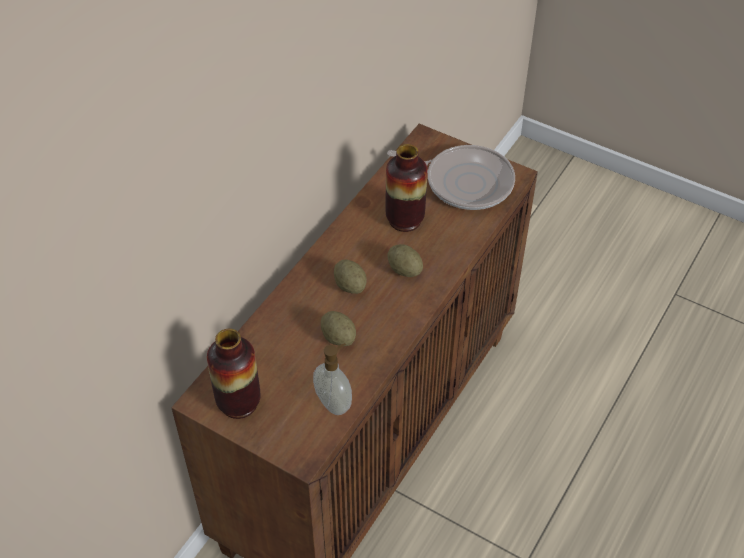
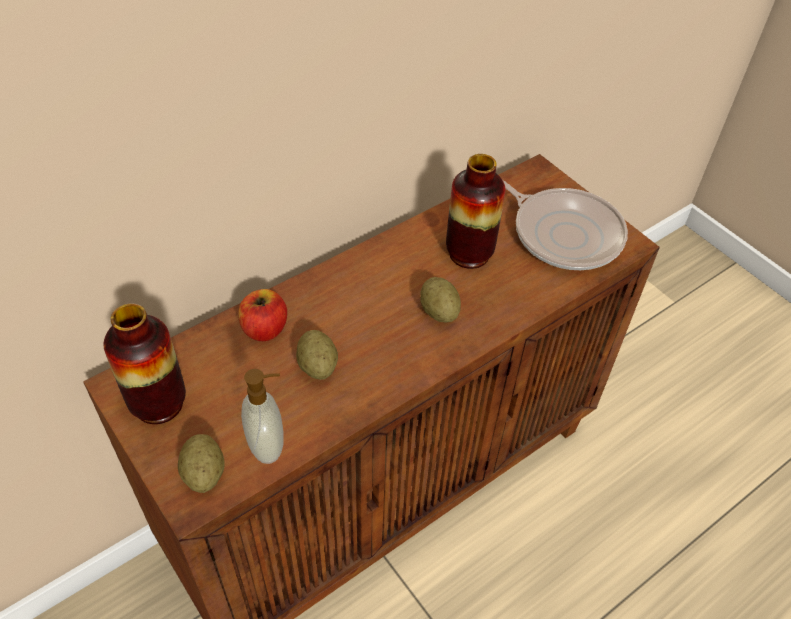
camera: 20 degrees right, 0 degrees up
(284, 324) = (264, 329): none -> apple
(350, 286) = (364, 309): potato -> potato (204, 473)

